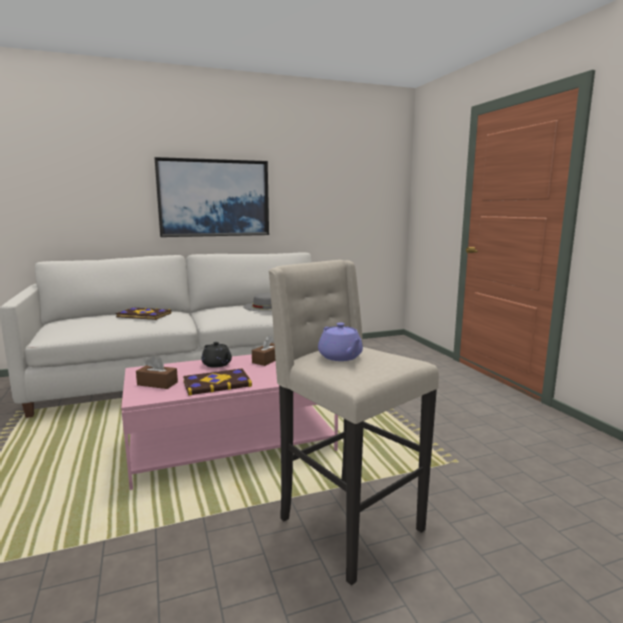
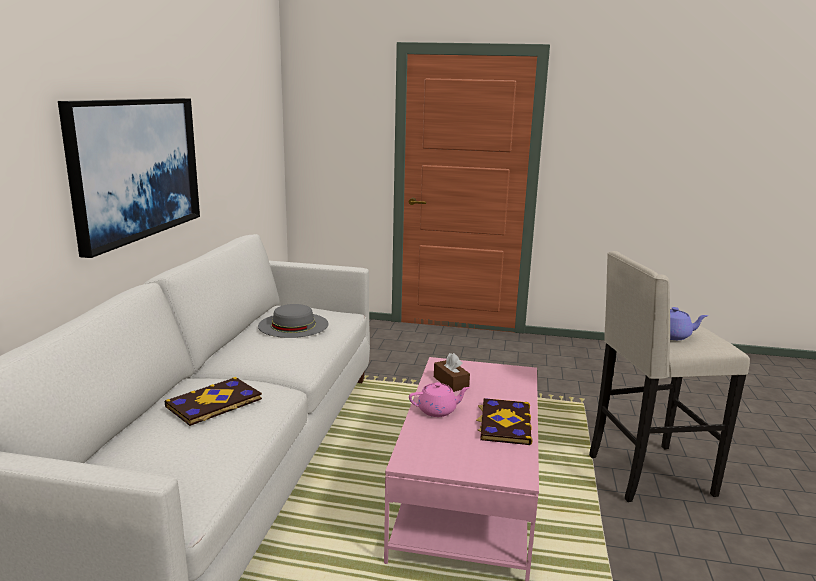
camera: 60 degrees left, 5 degrees up
(157, 383) = (475, 457): brown tissue box -> none
(217, 364) = (438, 410): black teapot -> pink teapot

